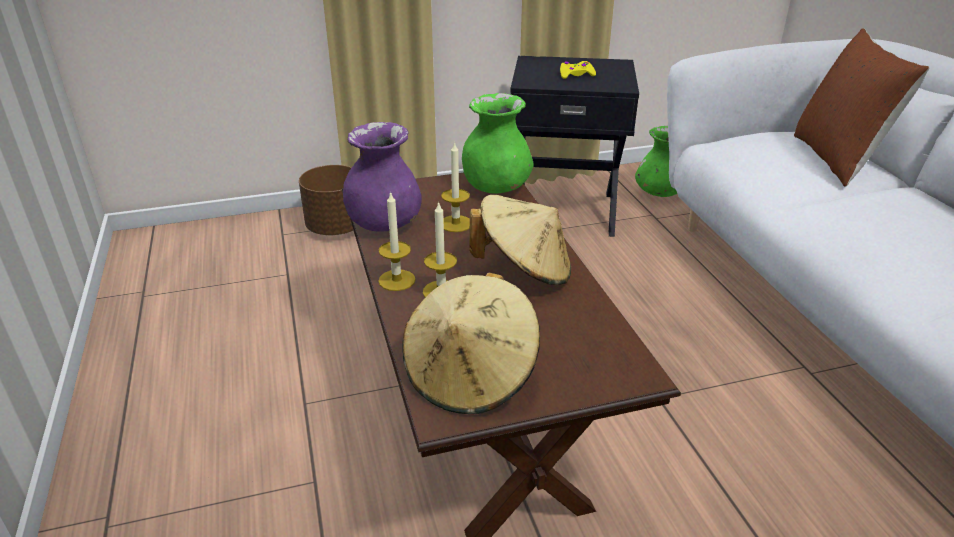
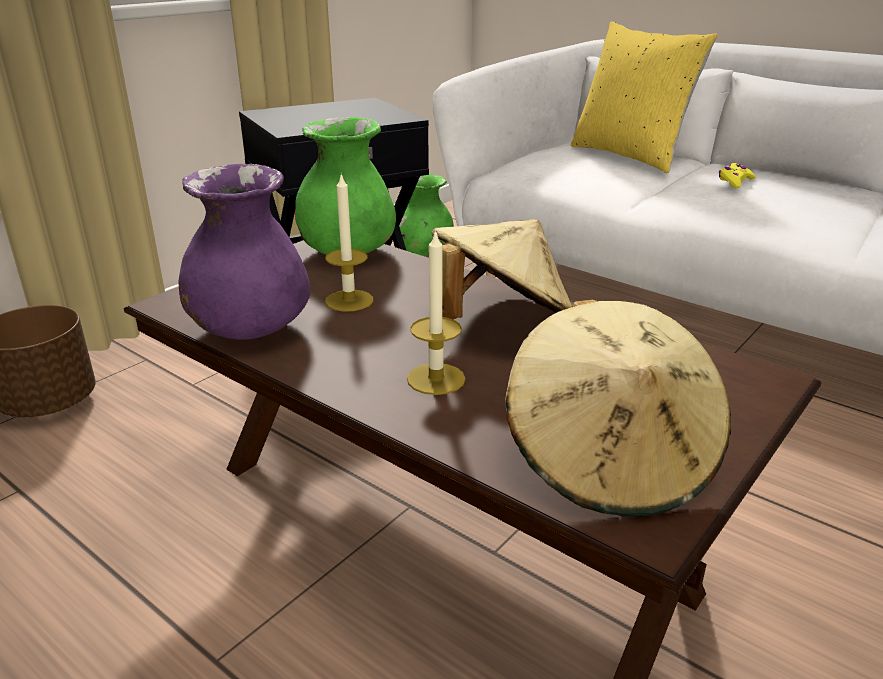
camera: 35 degrees left, 5 degrees down
(397, 280) = (358, 387): candle -> none
(576, 75) = (336, 116): yellow game controller -> yellow game controller (734, 181)
(837, 159) = (630, 156): brown pillow -> yellow pillow

